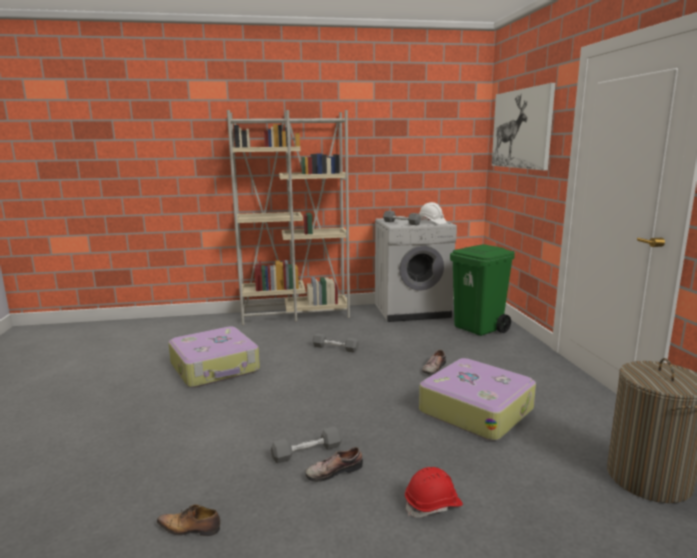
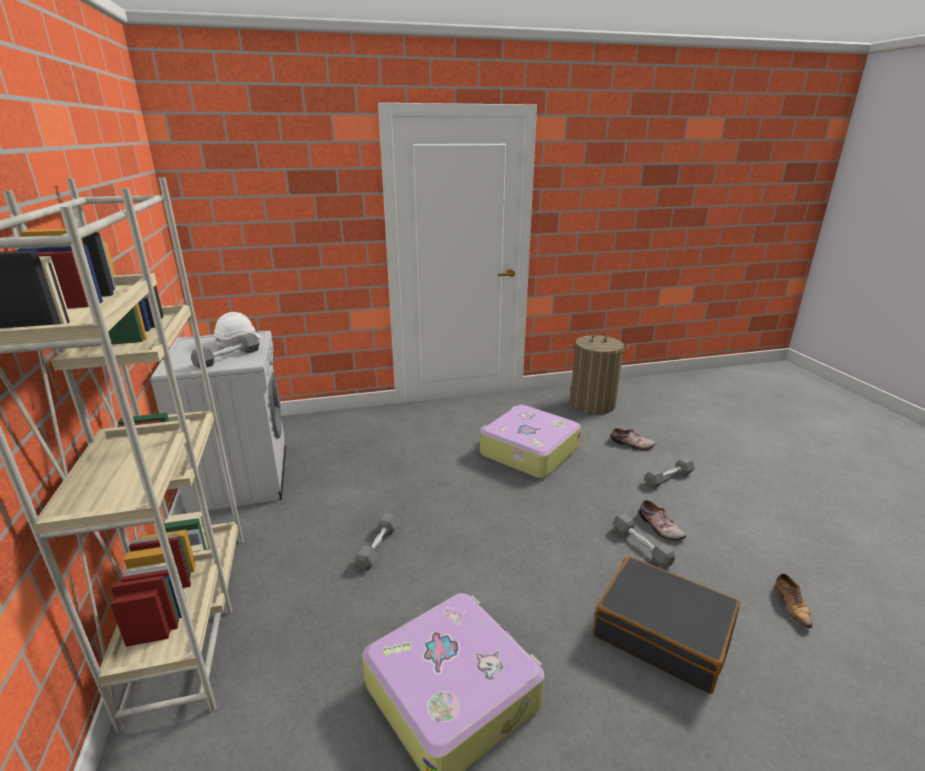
camera: 95 degrees left, 10 degrees up
(209, 440) = (662, 633): none -> black suitcase
(433, 368) = (444, 469): shoe -> shoe (632, 444)
(433, 505) = (668, 478): red hard hat -> grey dumbbell
(479, 328) = (332, 434): green trash can -> none
(521, 129) = (268, 188): picture -> none

